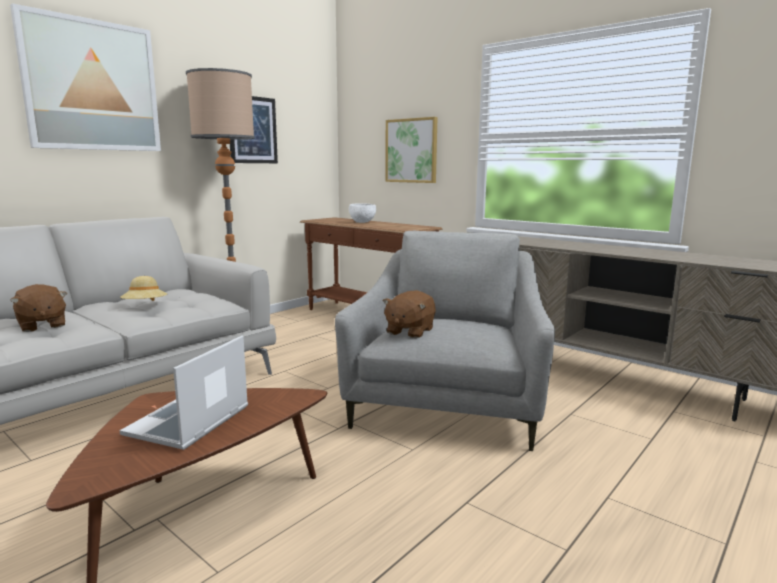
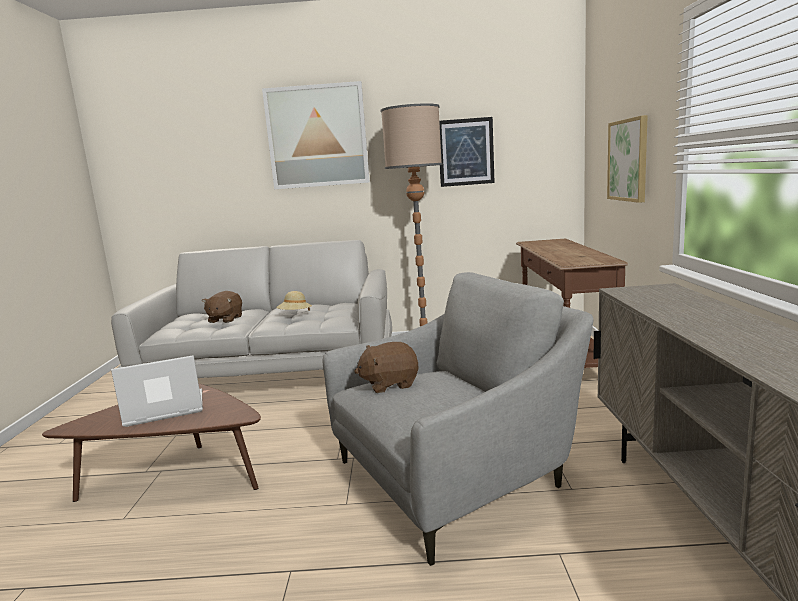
camera: 50 degrees right, 0 degrees up
(362, 222) = (563, 248): white bowl -> none

